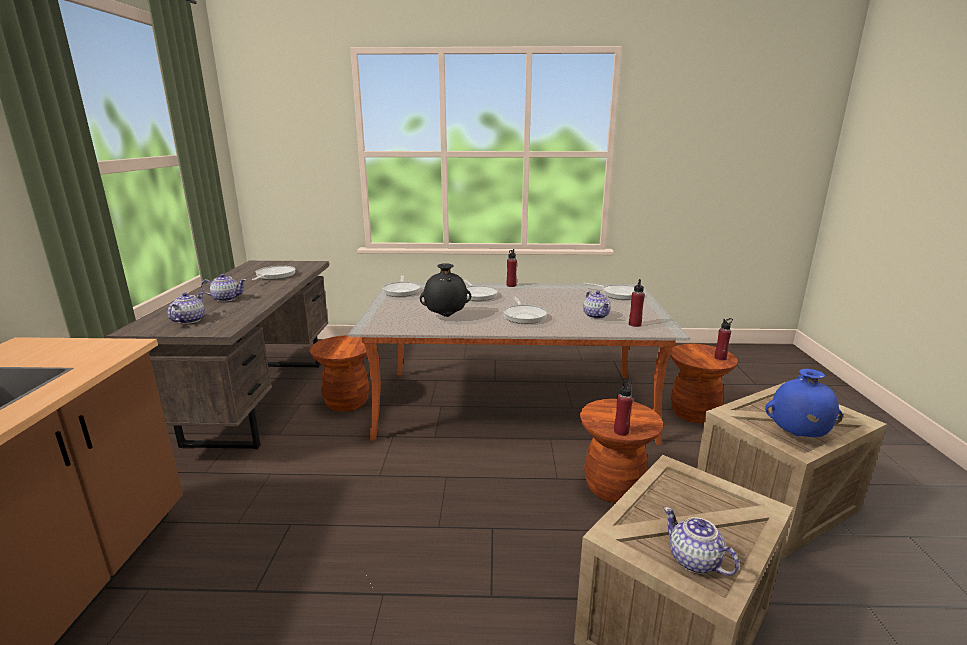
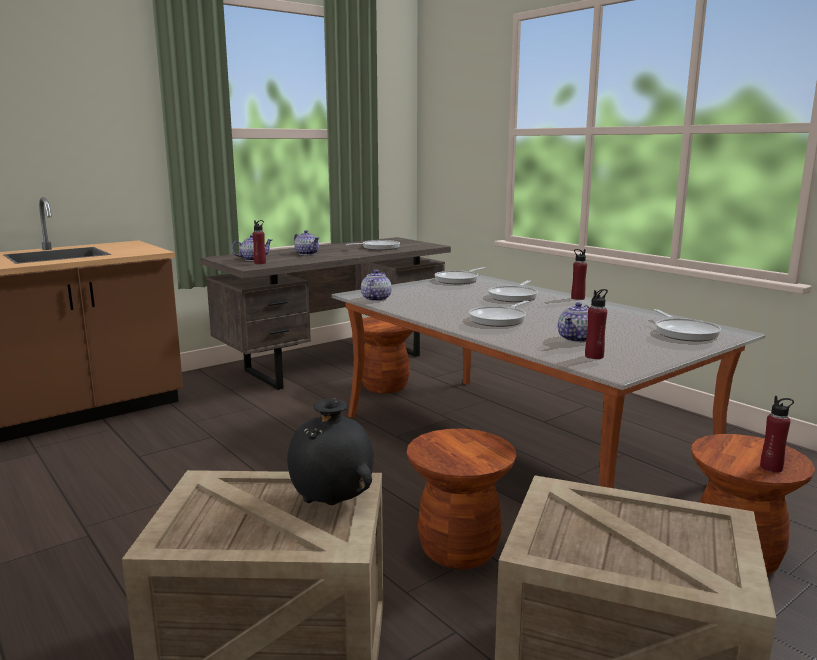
camera: 50 degrees right, 5 degrees down
(446, 316) = (432, 302): black vase -> black vase (332, 503)
(621, 431) = (428, 456): red bottle -> red bottle (260, 263)
(694, 561) = (204, 527): teapot -> teapot (375, 299)
(797, 435) = (582, 546): blue vase -> none

